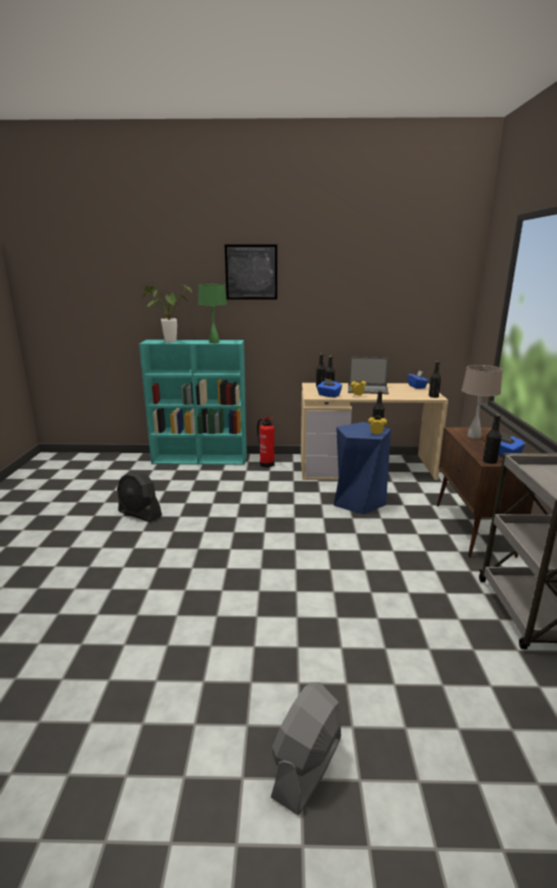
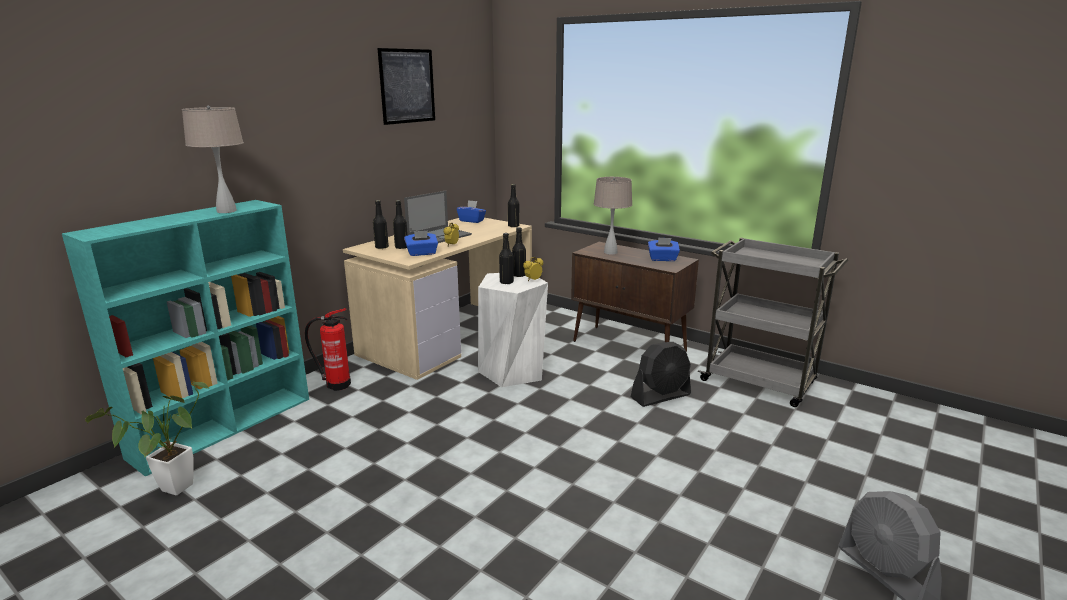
camera: 55 degrees left, 0 degrees up
(140, 514) = (303, 542): black fan -> black fan (661, 396)
(167, 341) = (129, 227): potted plant -> potted plant (171, 491)
(214, 342) = (226, 211): green table lamp -> beige table lamp
(251, 272) = (246, 84): picture -> picture (407, 86)
(358, 501) = (512, 371): blue stool -> white stool
(489, 461) = (671, 267): black bottle -> black bottle (506, 282)

